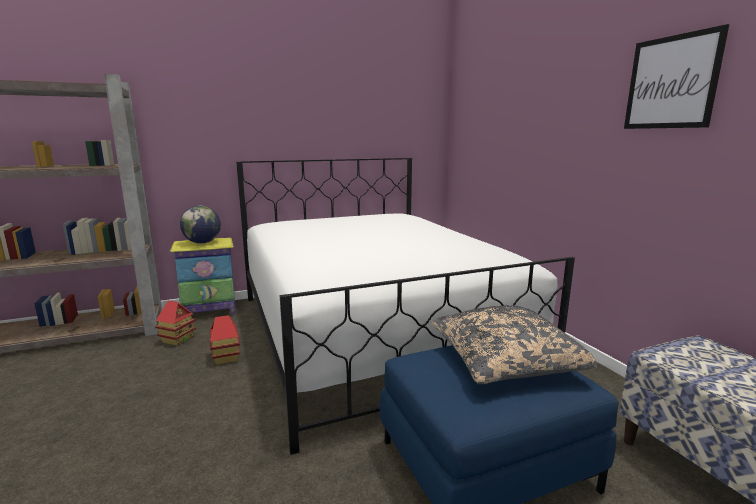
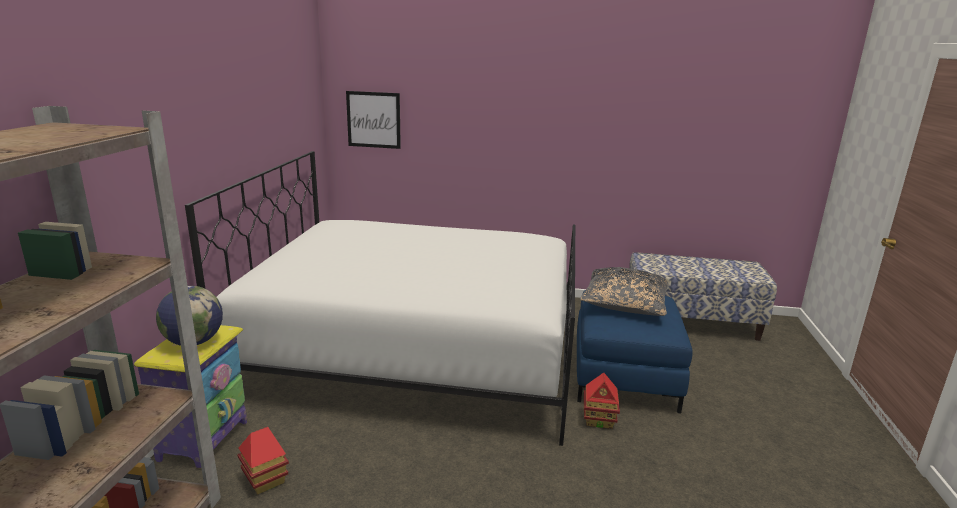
camera: 60 degrees left, 5 degrees up
(226, 357) = (364, 449): toy house -> toy house (599, 420)
(671, 82) = (596, 96): picture -> picture (373, 119)

